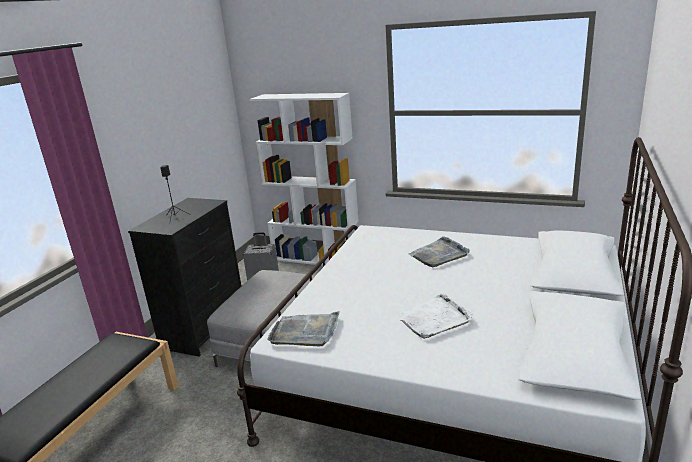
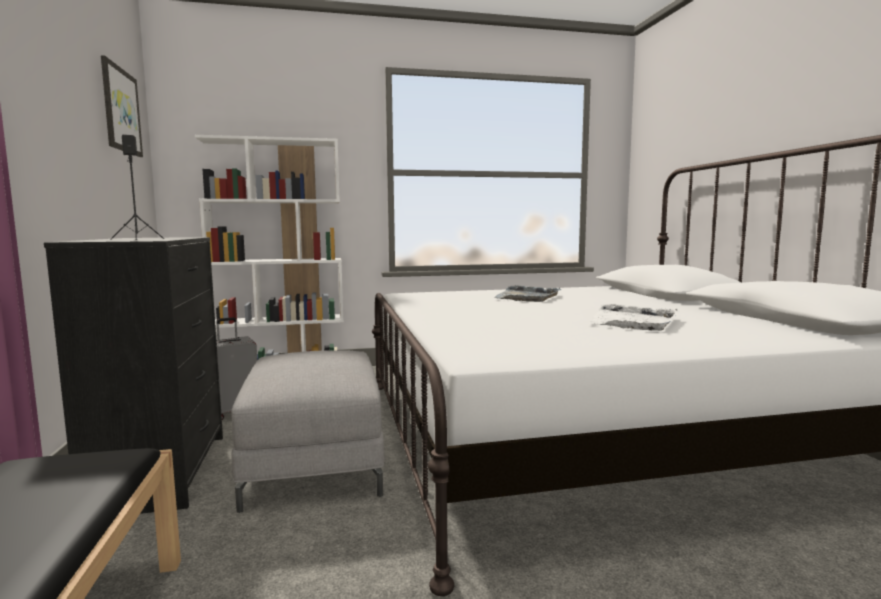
camera: 35 degrees left, 15 degrees down
(201, 95) = (120, 110): none -> picture
(305, 331) = (504, 346): grey tray -> none

